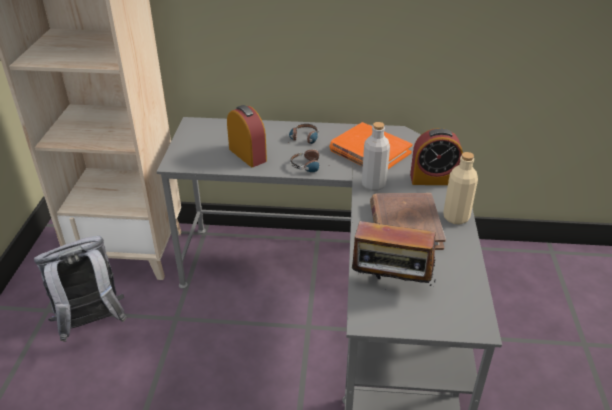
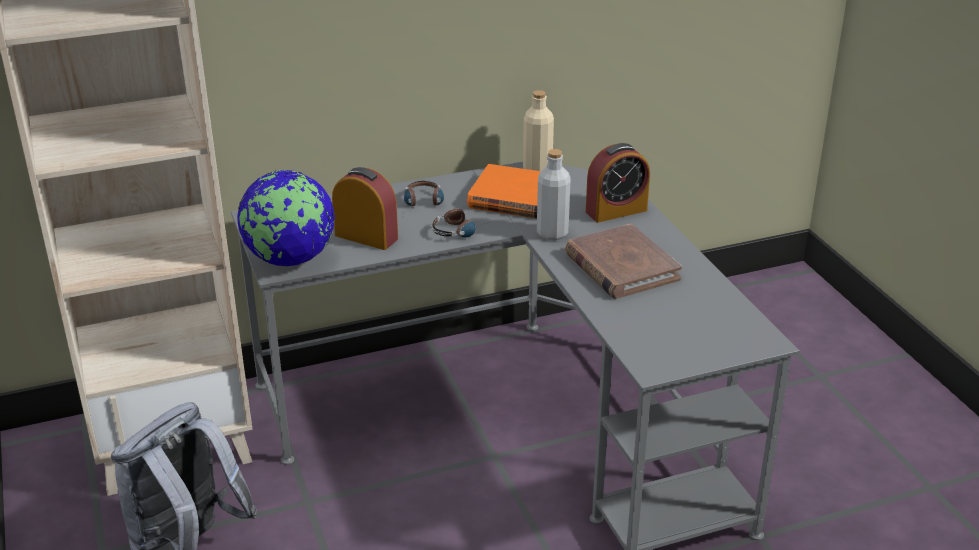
camera: 25 degrees left, 5 degrees down
(188, 158) = (290, 259): none -> globe
(391, 284) = (651, 328): radio -> none
(456, 217) = (670, 245): beige bottle -> beige bottle (537, 169)

